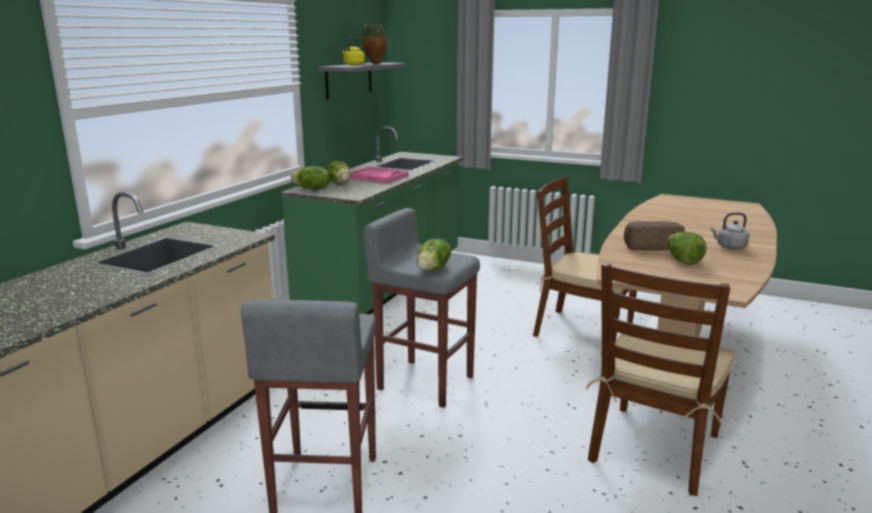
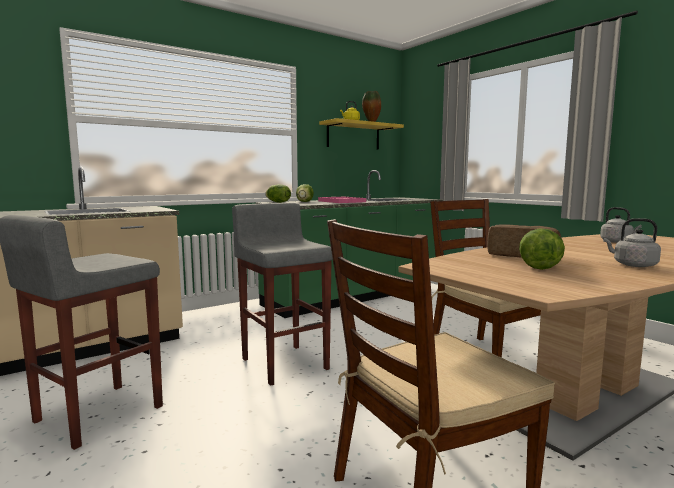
camera: 30 degrees right, 10 degrees down
(349, 80) = (353, 136): grey shelf -> yellow shelf
(433, 269) = (273, 247): lettuce -> none
(678, 212) = (617, 242): none -> grey kettle

